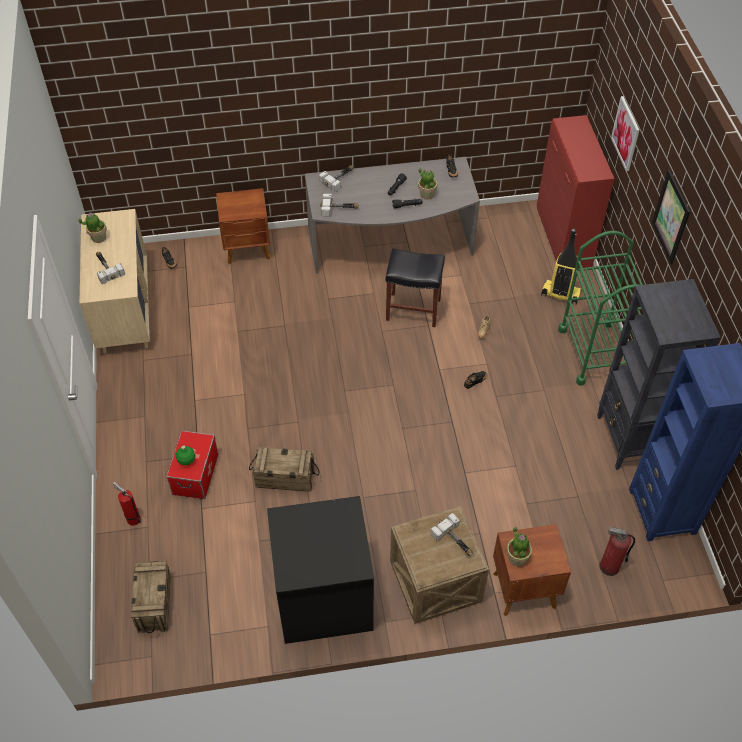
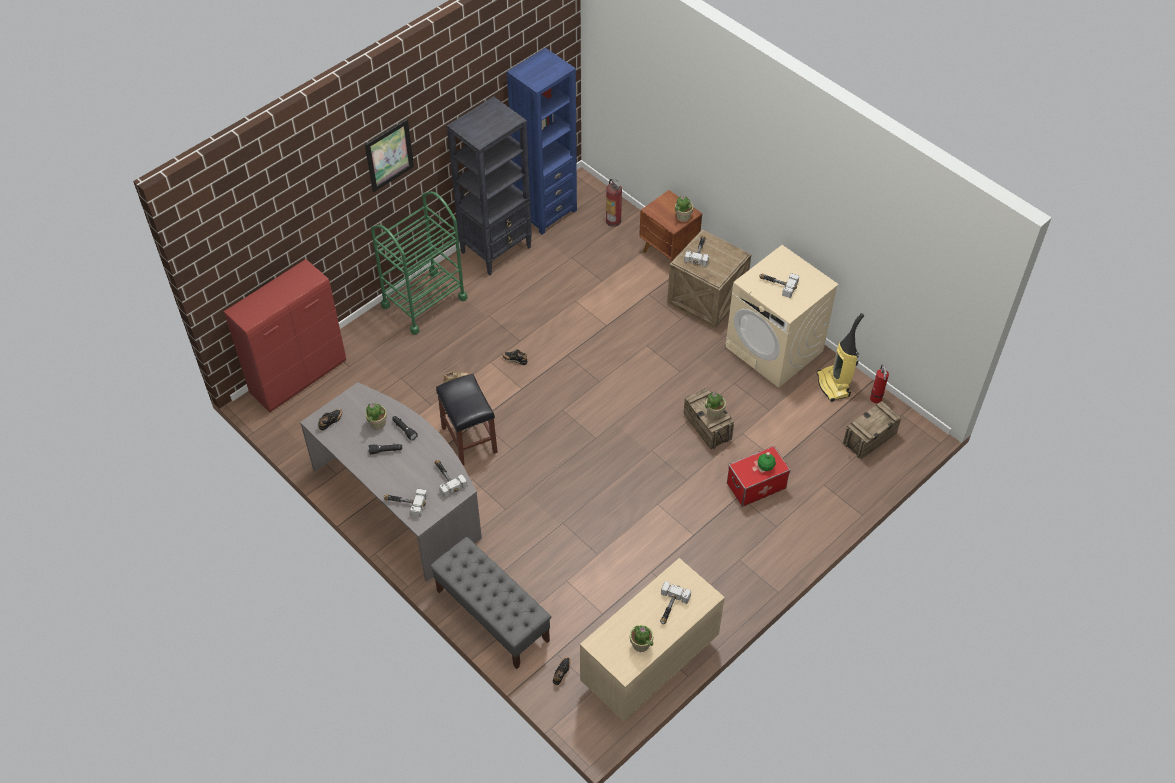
camera: 125 degrees left, 0 degrees up
(132, 518) = (827, 499): fire extinguisher -> fire extinguisher (876, 400)
(248, 249) = (492, 615): brown nightstand -> grey bench
(276, 462) = (714, 412): none -> potted plant
(323, 532) = (777, 284): none -> hammer
(323, 598) = (774, 349): black washing machine -> beige washing machine
(560, 294) = (372, 350): vacuum cleaner -> vacuum cleaner (834, 385)
(626, 133) = (290, 224): picture -> none

